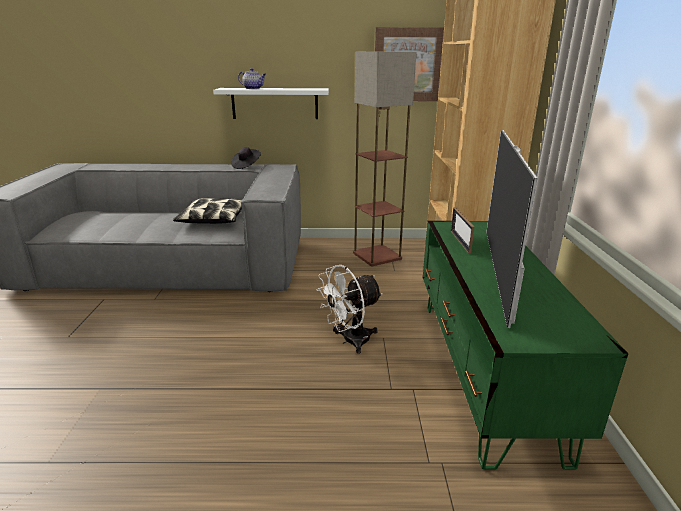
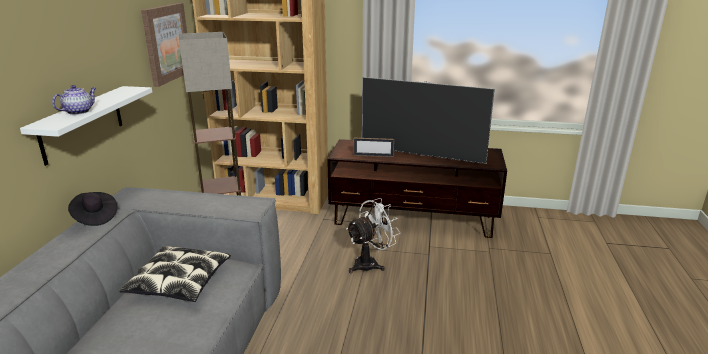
camera: 80 degrees left, 0 degrees up
(350, 341) = (370, 263): white fan -> white fan turned 105 degrees counterclockwise
(483, 370) = (413, 220): green tv stand -> brown tv stand

